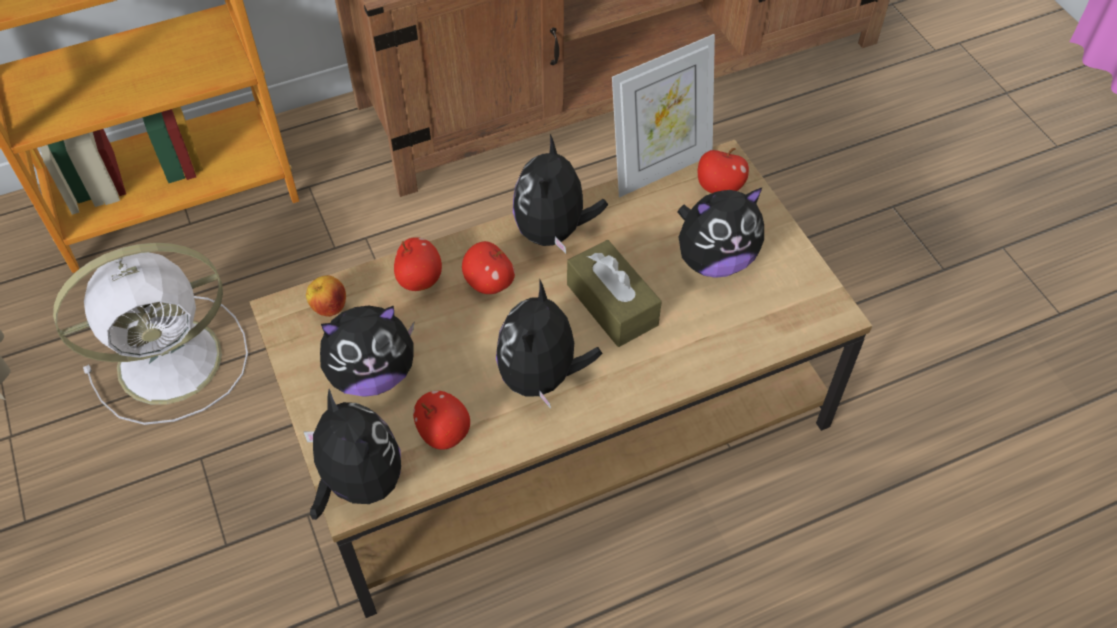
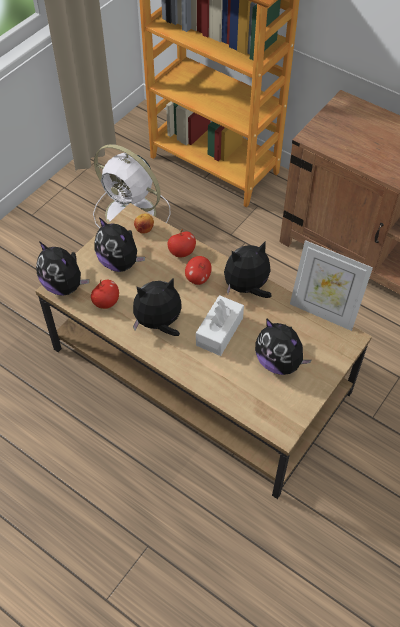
camera: 60 degrees right, 0 degrees up
(358, 482) = (64, 285): plush toy -> plush toy turned 105 degrees clockwise
(612, 304) = (219, 331): brown tissue box -> white tissue box
(719, 187) = (330, 343): apple -> none

